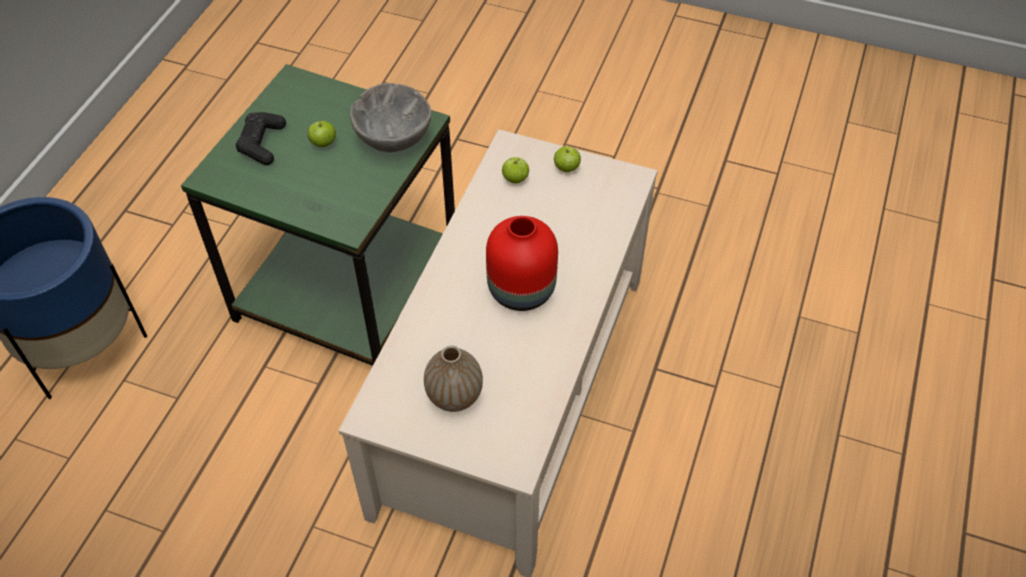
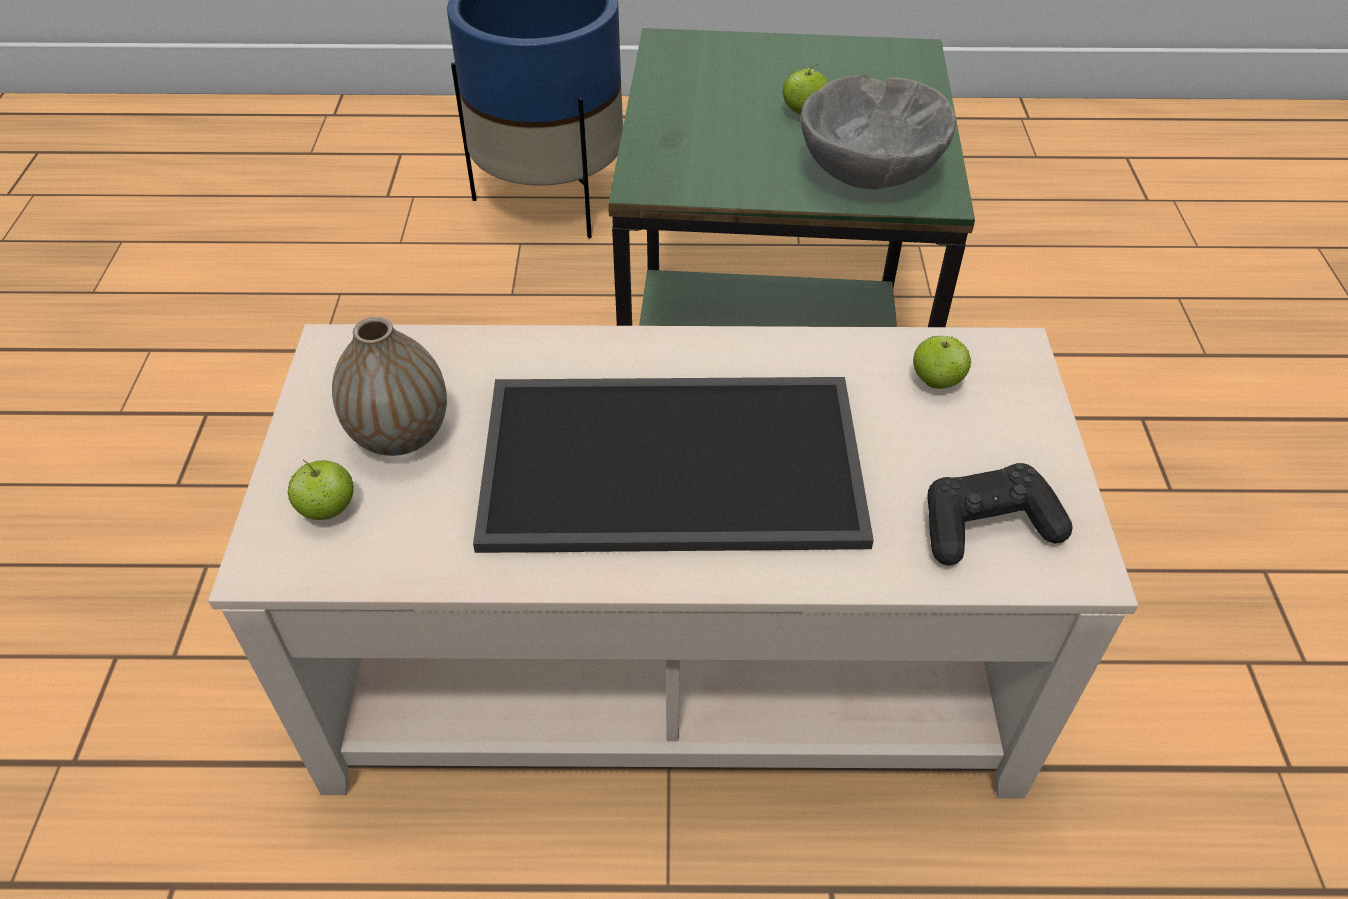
camera: 70 degrees right, 5 degrees down
(262, 144) = (763, 64): black game controller -> black game controller (987, 526)
(520, 288) = (675, 459): red vase -> tray
(566, 168) = (1020, 448): apple -> apple (328, 510)

